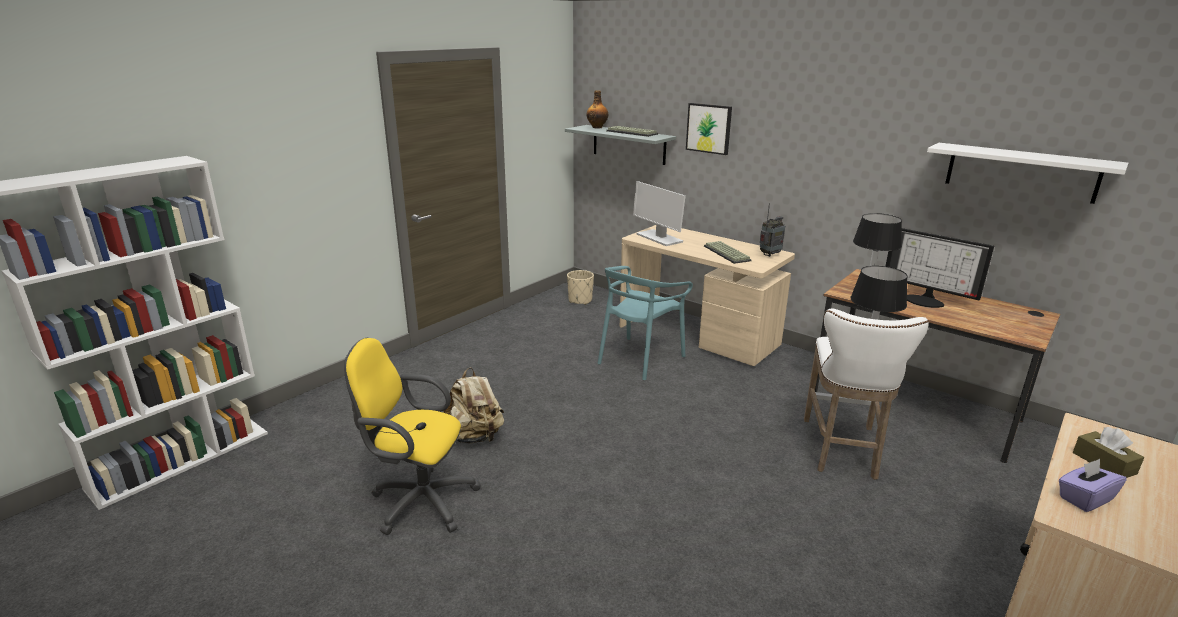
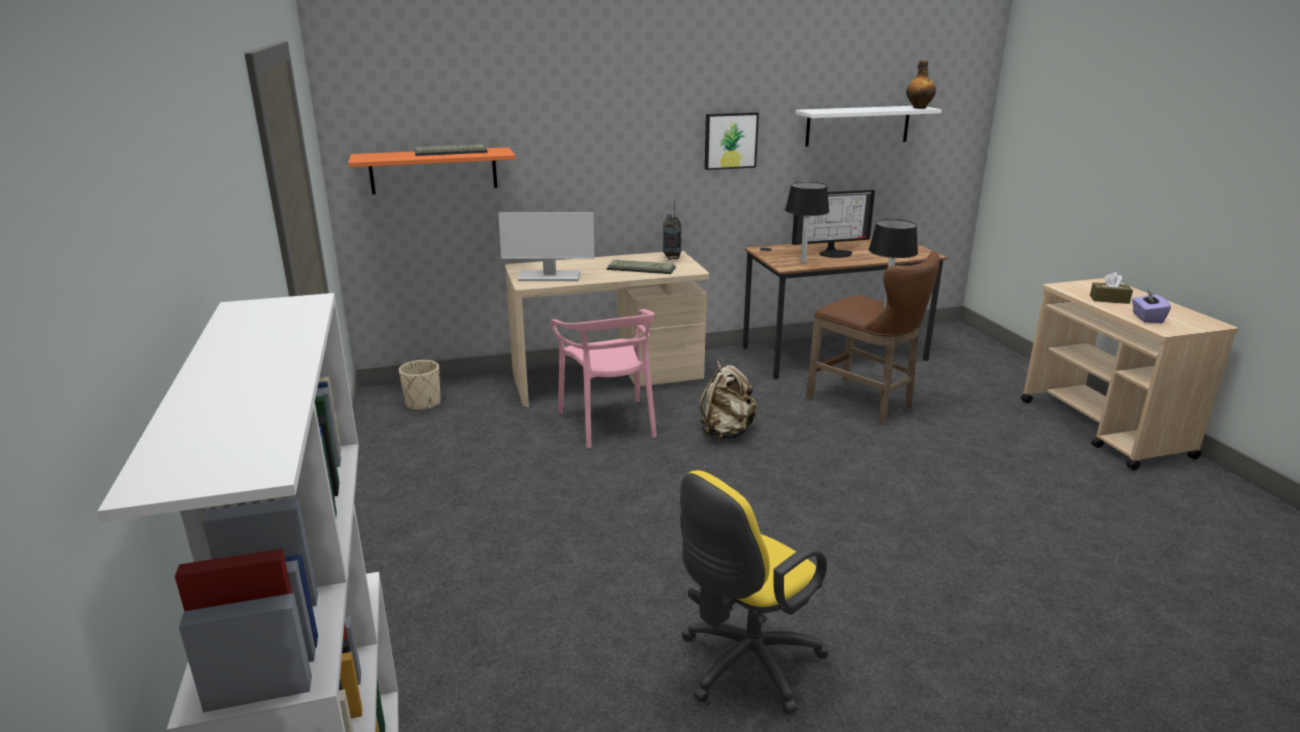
camera: 55 degrees left, 0 degrees up
(475, 437) = (647, 580): beige backpack -> beige backpack (726, 433)
(597, 127) = (383, 154): bottle -> bottle (919, 108)
(628, 144) = (433, 170): grey shelf -> orange shelf
(639, 358) = (609, 423): turquoise chair -> pink chair
(709, 128) = (555, 130): picture -> picture (730, 140)
(841, 451) = (865, 404): white stool -> brown stool

